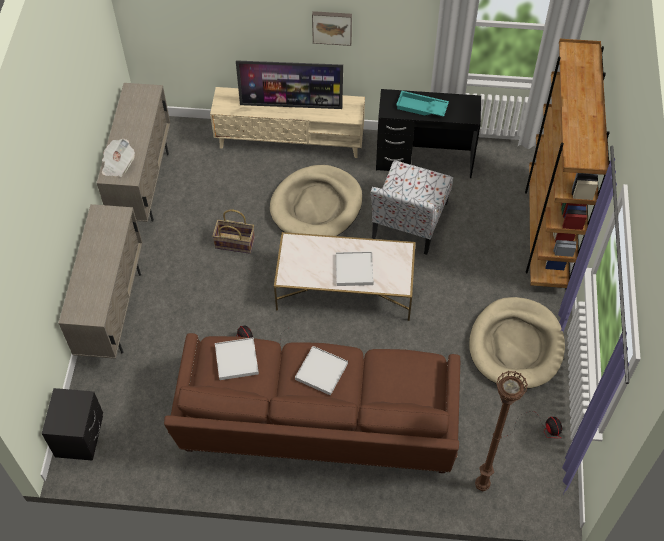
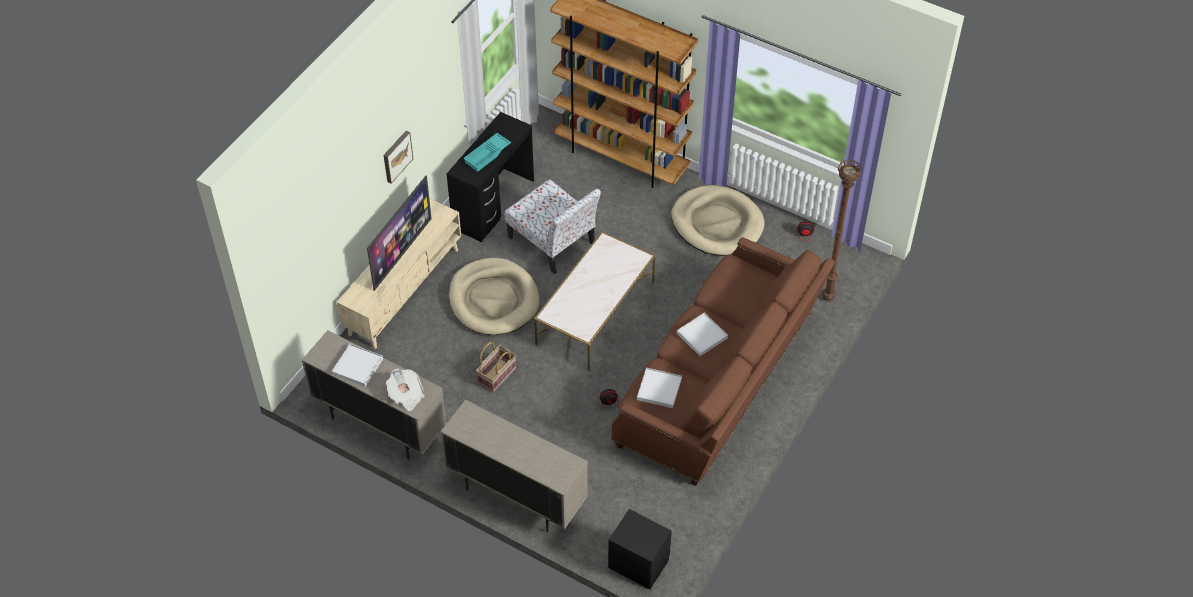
camera: 65 degrees left, 5 degrees down
(354, 270) = (606, 282): white tray -> white tray (357, 367)

